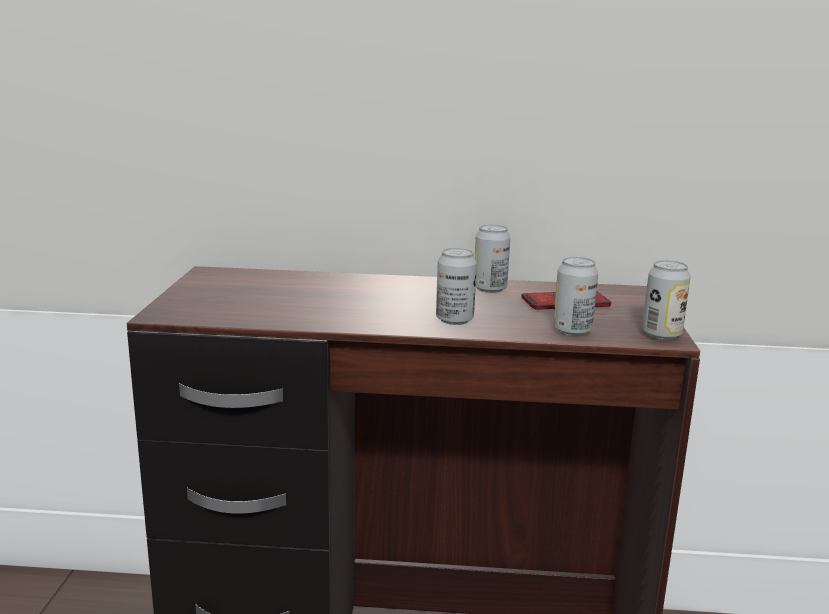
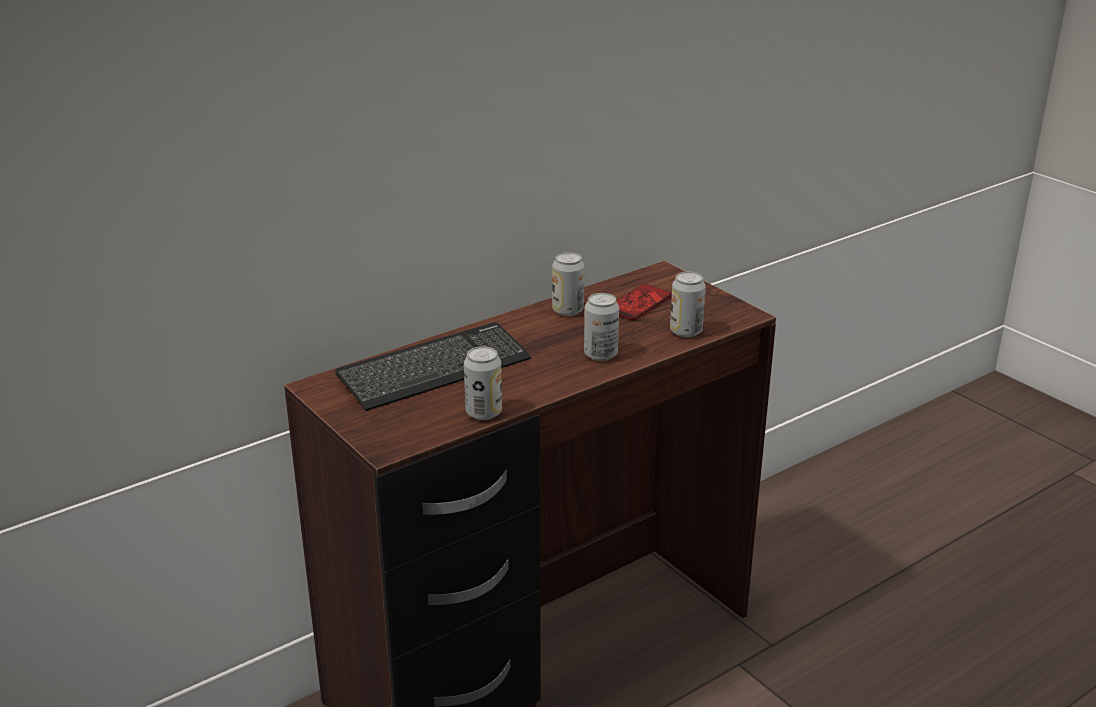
camera: 40 degrees left, 10 degrees up
(303, 288) = (434, 370): none -> keyboard
(661, 334) = (738, 311): can -> can (483, 413)

